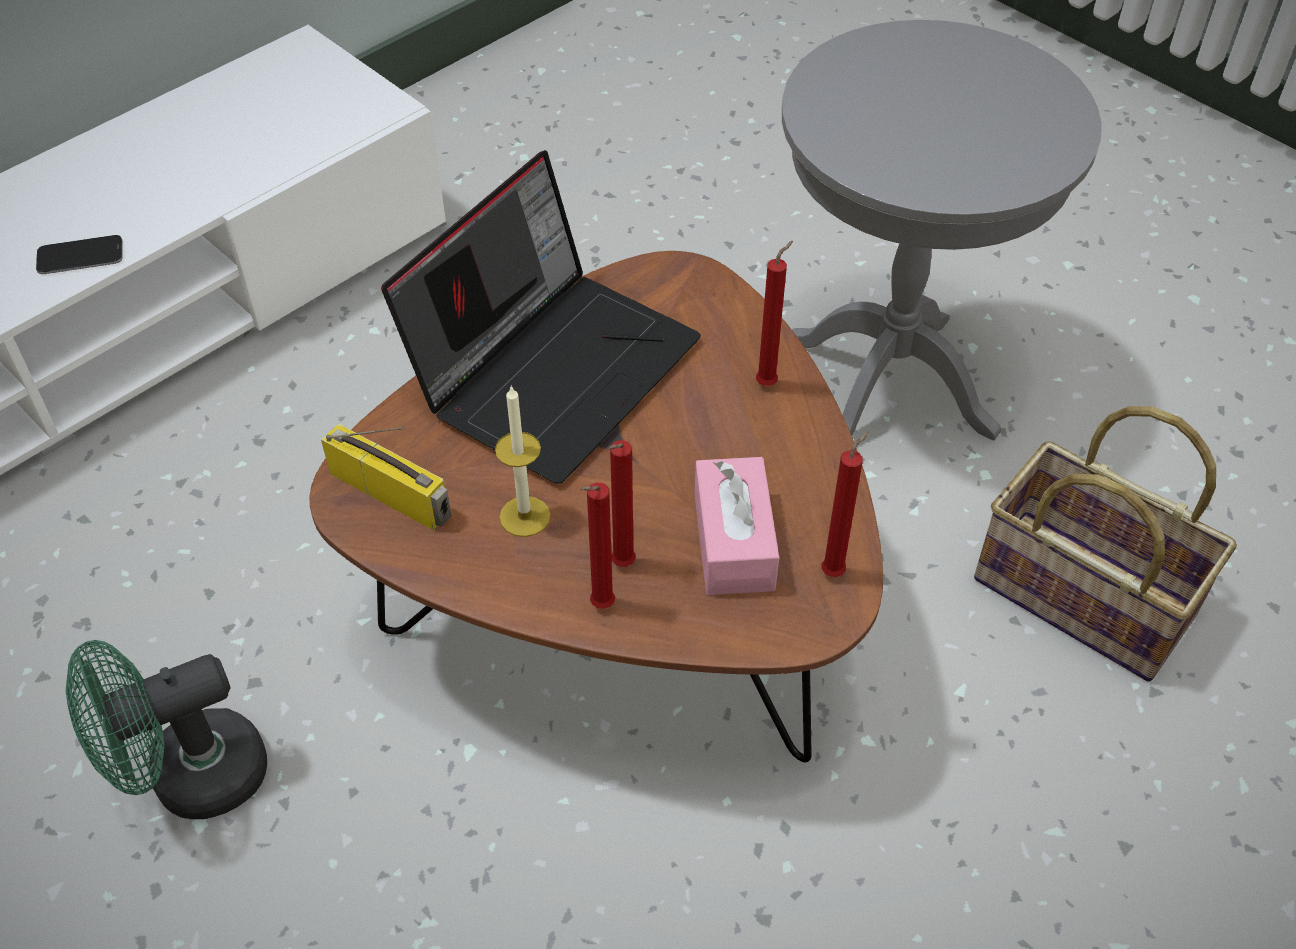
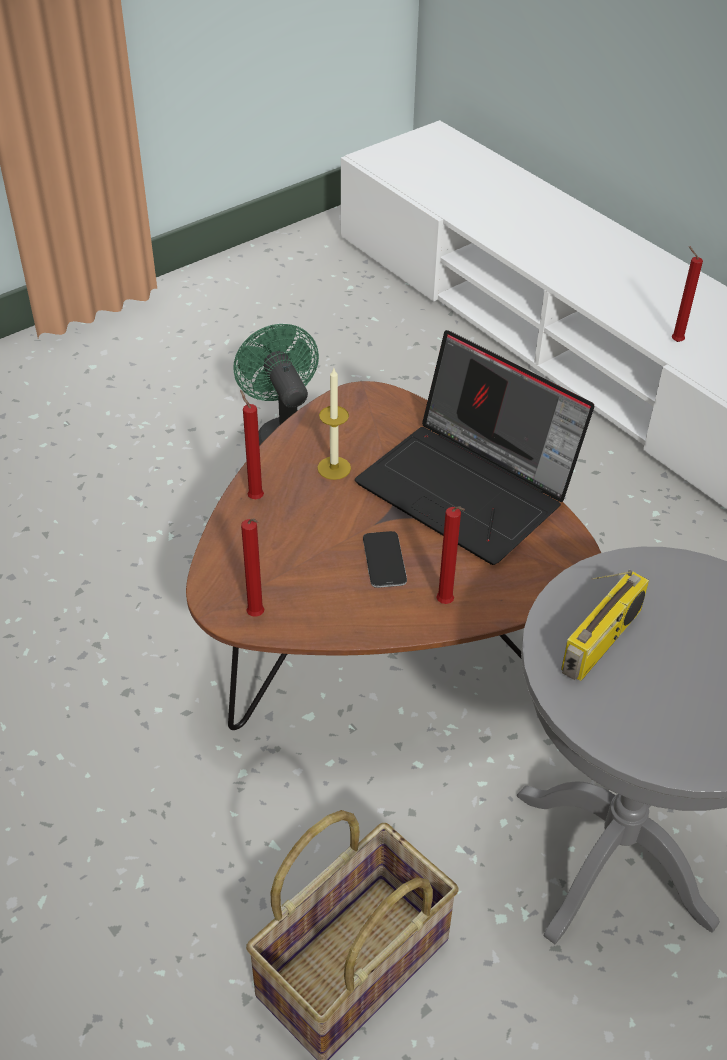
camera: 95 degrees right, 5 degrees down
(80, 256) = (618, 307): phone -> phone (384, 560)
(393, 493) = (362, 412): radio -> radio (601, 642)
(621, 566) = (284, 509): red candle -> red candle (675, 341)
(733, 542) = (293, 566): pink tissue box -> none

